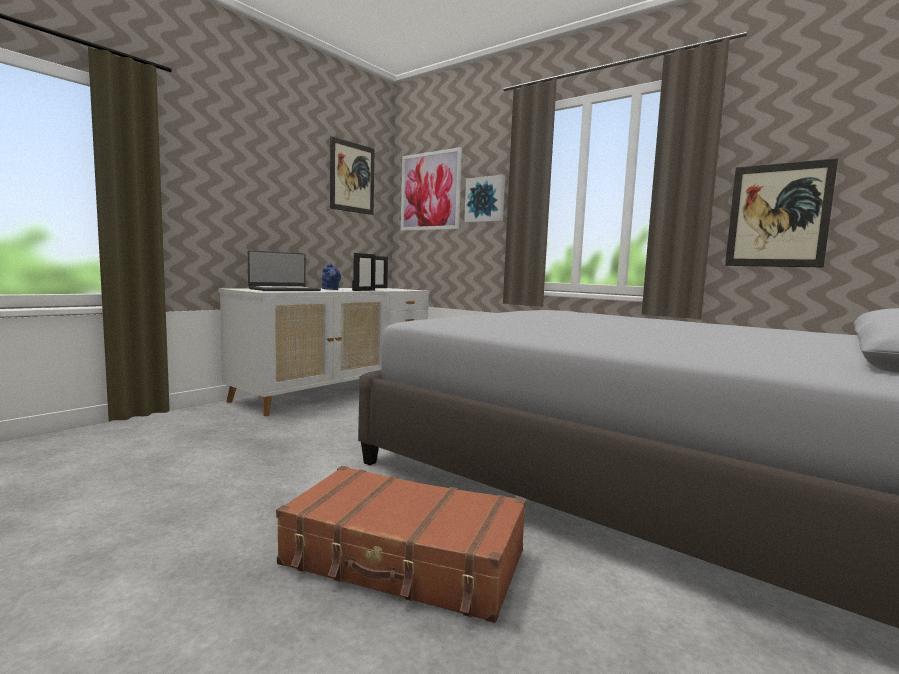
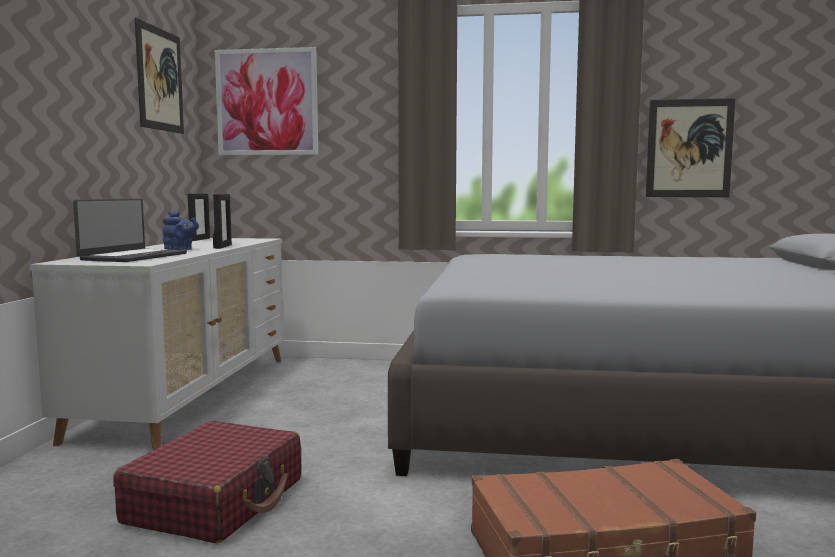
camera: 30 degrees left, 0 degrees up
(243, 449) = (216, 501): none -> red suitcase
(485, 199) = (357, 118): picture -> none

